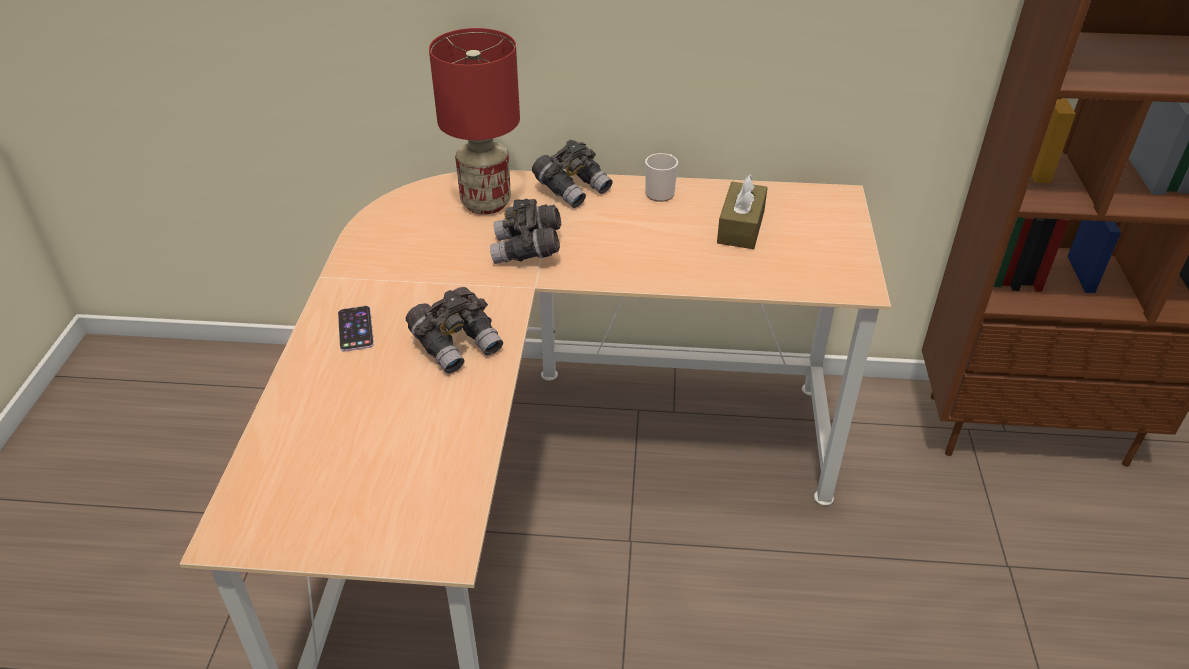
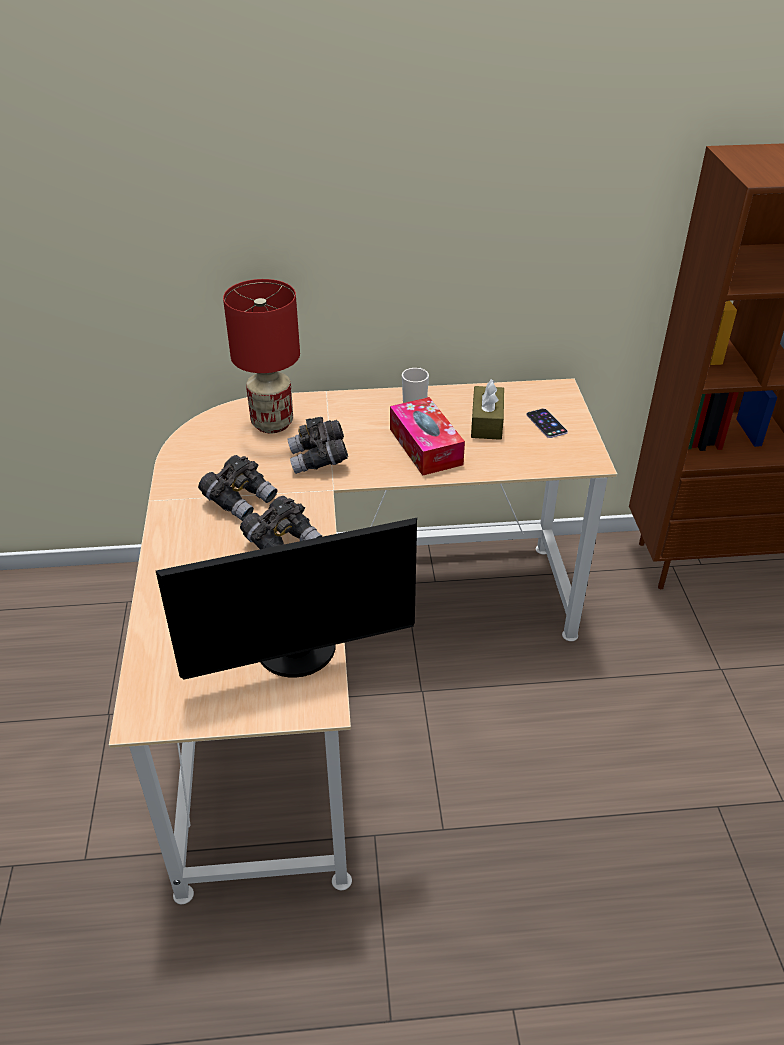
camera: 10 degrees left, 0 degrees up
(355, 329) = (194, 540): phone -> phone (546, 423)
(436, 481) = (298, 653): none -> monitor
(573, 189) = (342, 404): grey binoculars -> grey binoculars (240, 500)
(659, 248) = (425, 446): none -> tissue box

